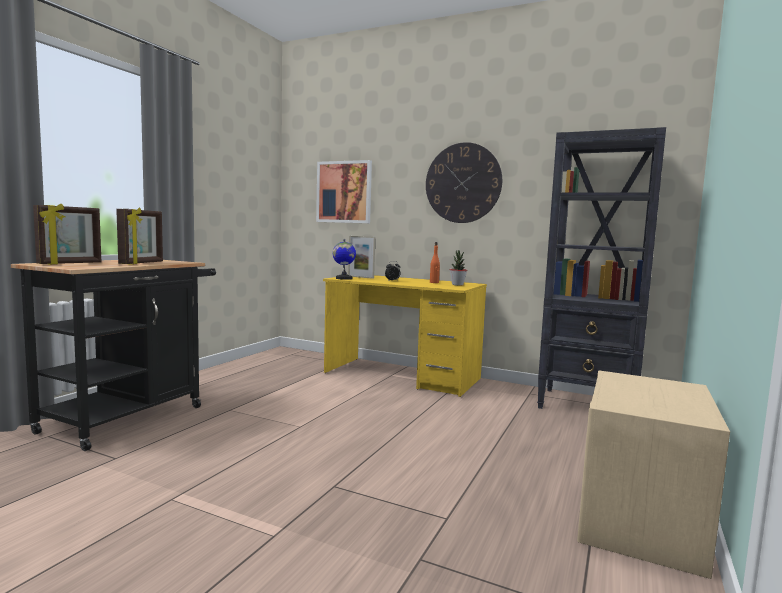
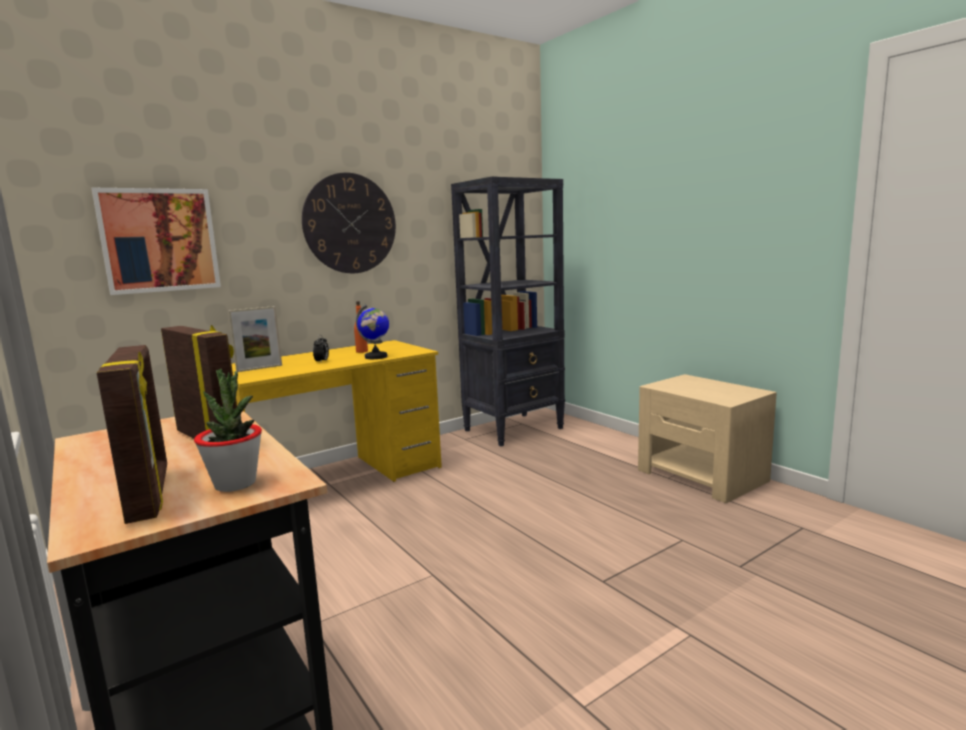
camera: 60 degrees left, 5 degrees up
(343, 278) = (261, 376): globe -> globe (376, 357)
(457, 284) = (392, 347): potted plant -> potted plant (235, 484)

